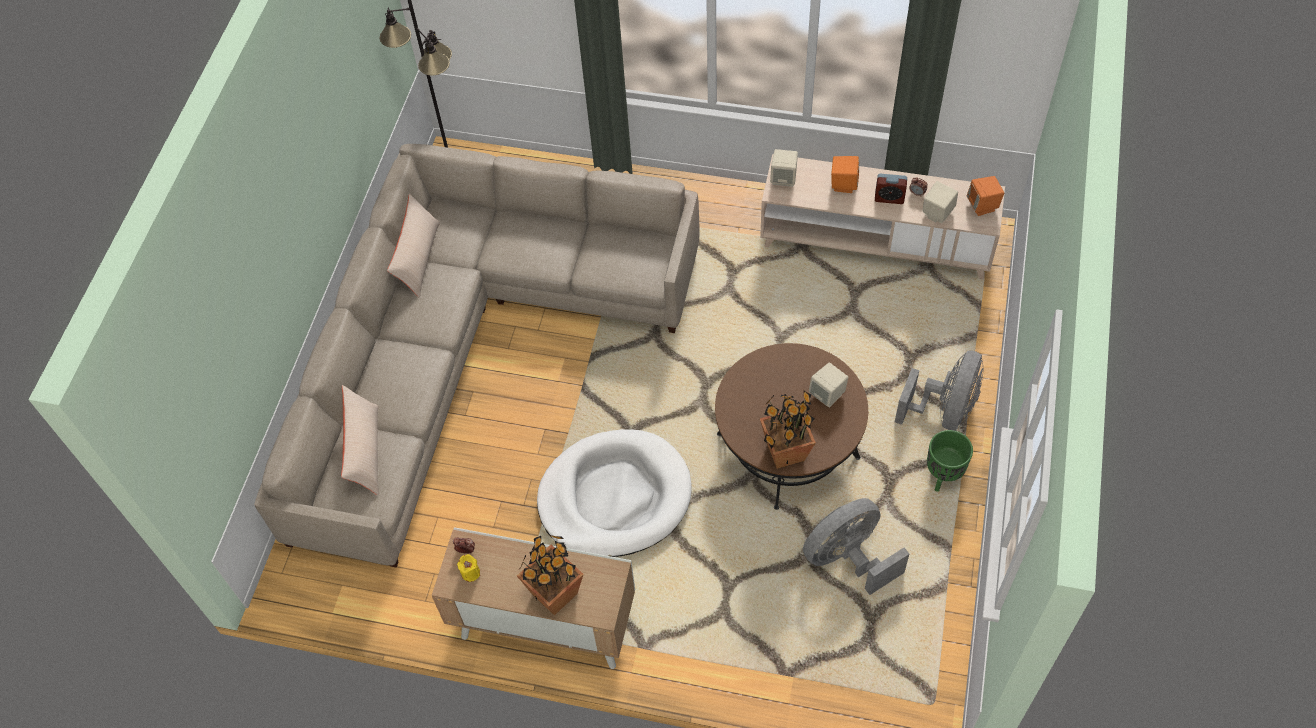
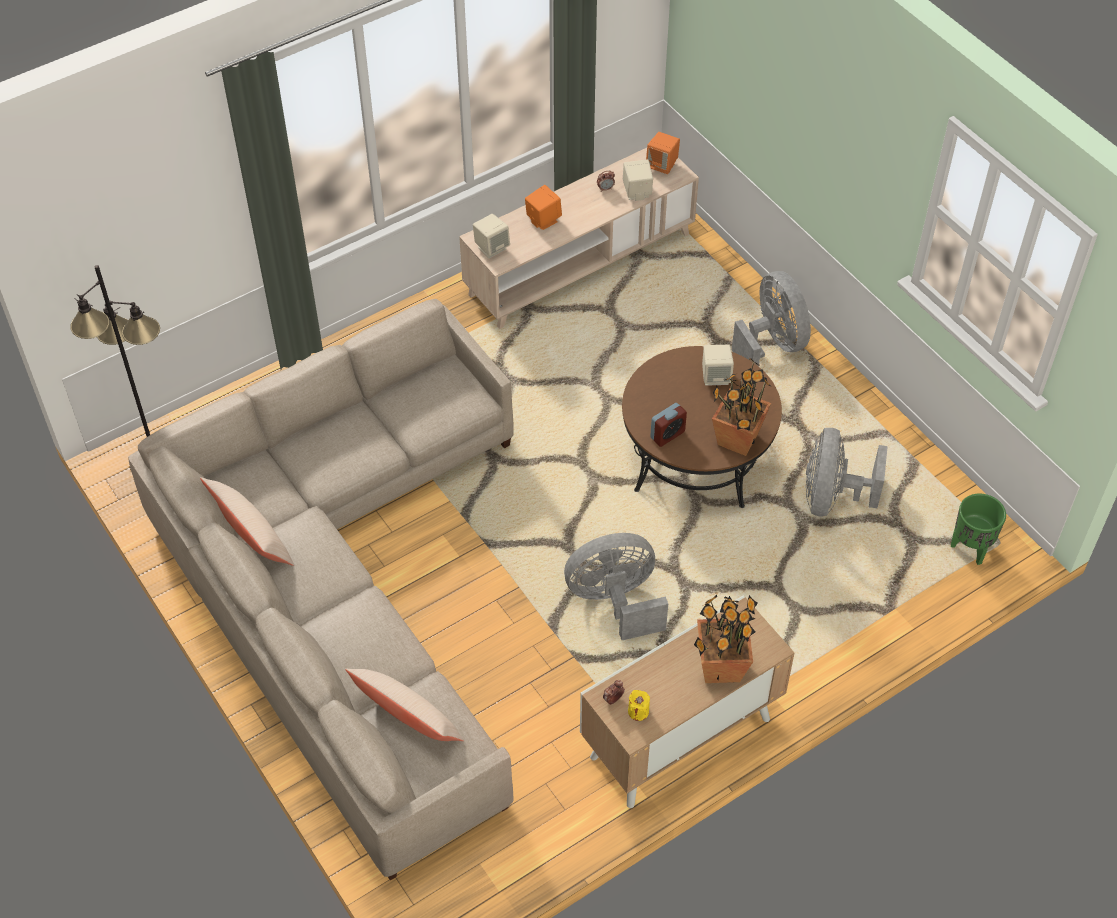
camera: 50 degrees left, 5 degrees down
(614, 497) = (615, 601): white dog bed -> grey fan
(889, 198) = (589, 206): alarm clock -> alarm clock (667, 435)
(943, 477) = (826, 390): green planter -> green planter (970, 548)

